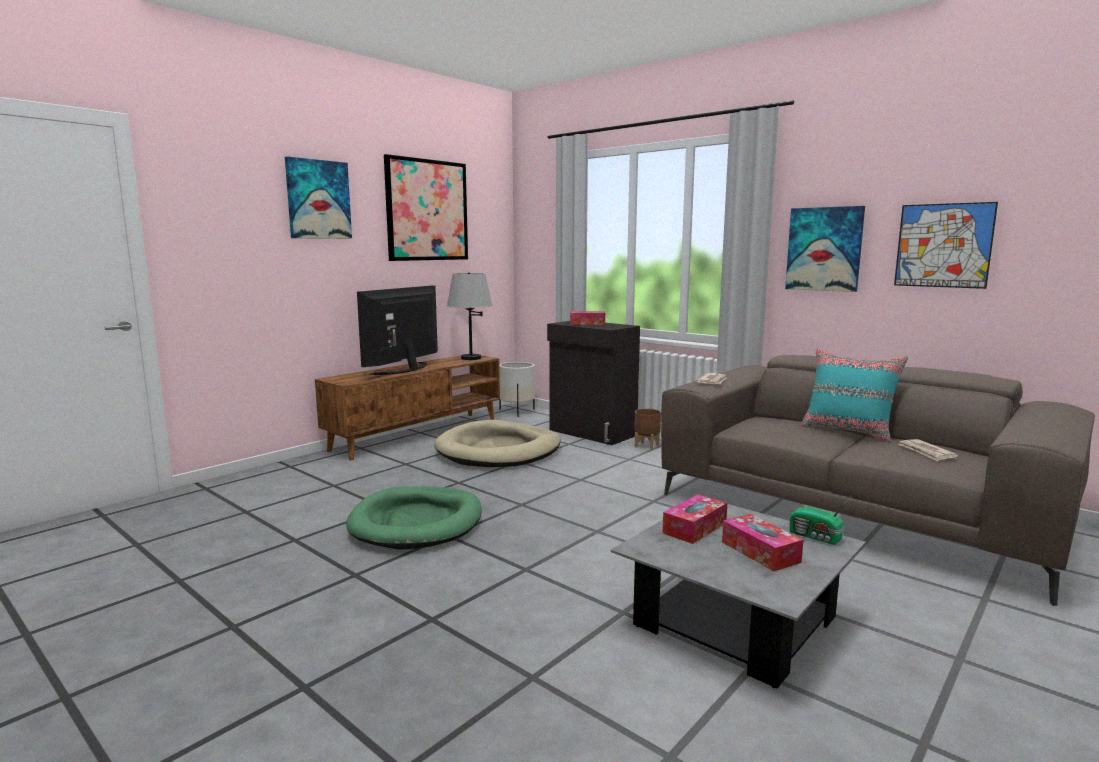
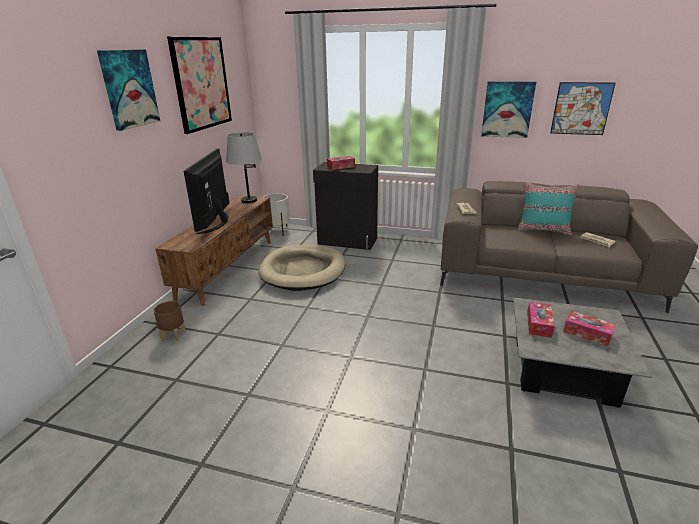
camera: 25 degrees left, 15 degrees up
(417, 522) = (318, 351): green dog bed -> none
(647, 446) = (391, 246): brown planter -> brown planter (173, 335)
(816, 537) = (597, 313): radio -> none

